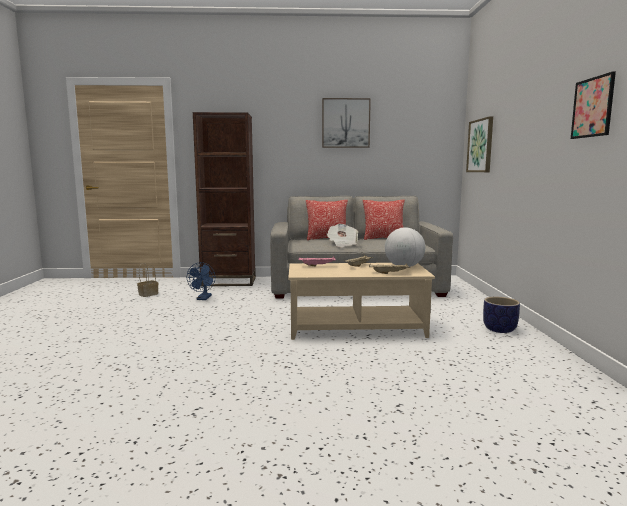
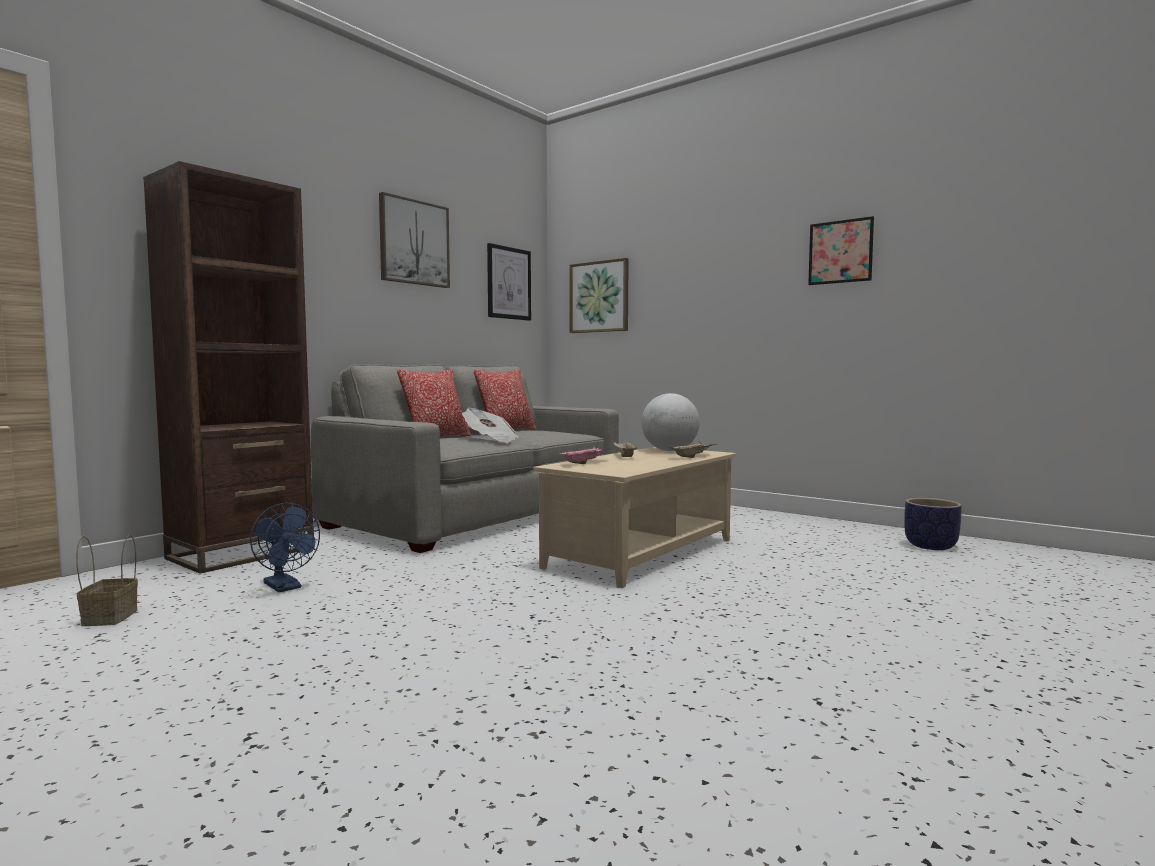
camera: 50 degrees left, 5 degrees down
(424, 139) = (508, 283): none -> picture
(499, 329) = (747, 517): planter -> planter (930, 546)

